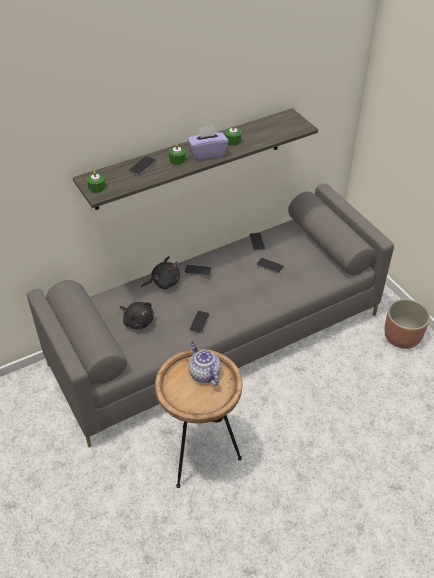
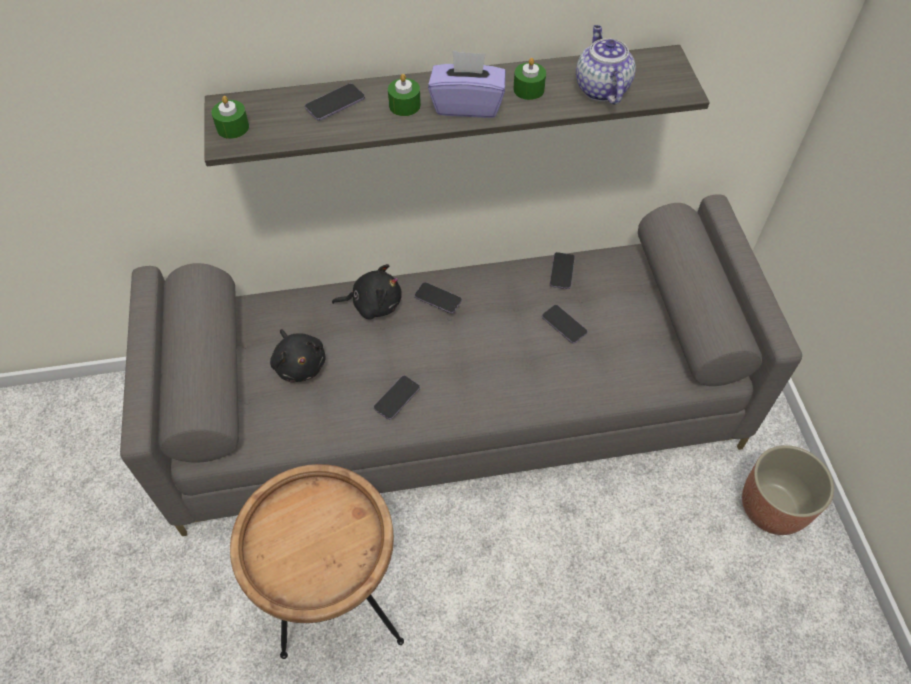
camera: 20 degrees right, 10 degrees up
(203, 373) = (330, 521): teapot -> teapot (601, 88)

